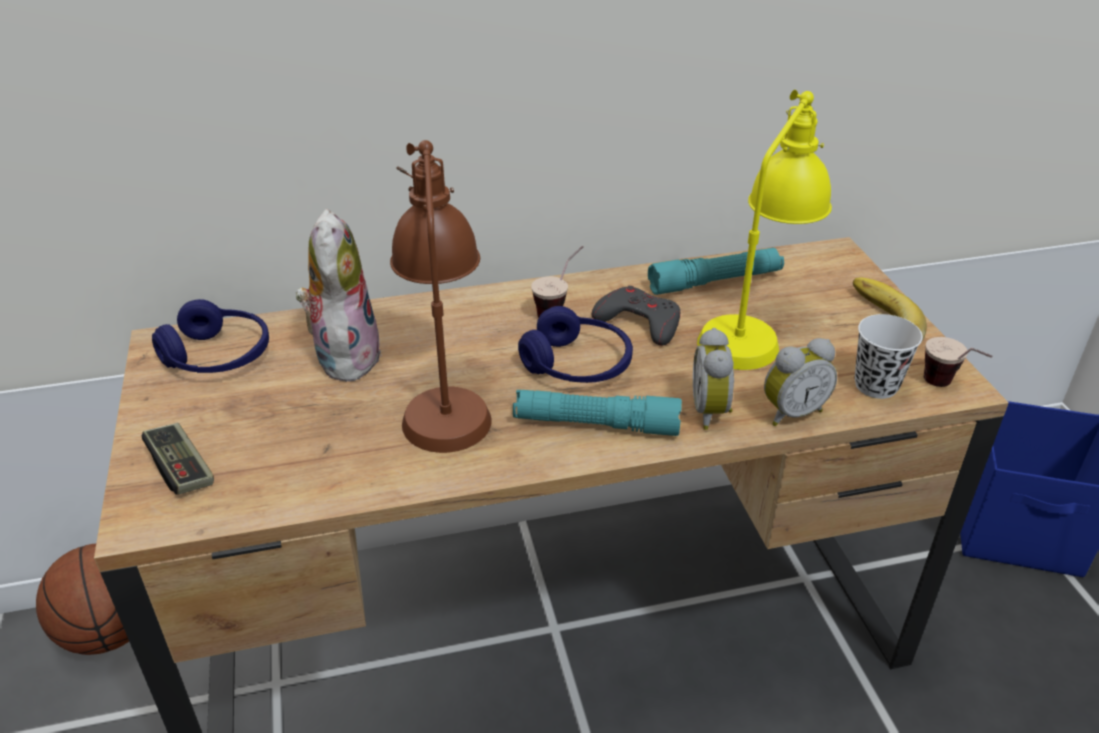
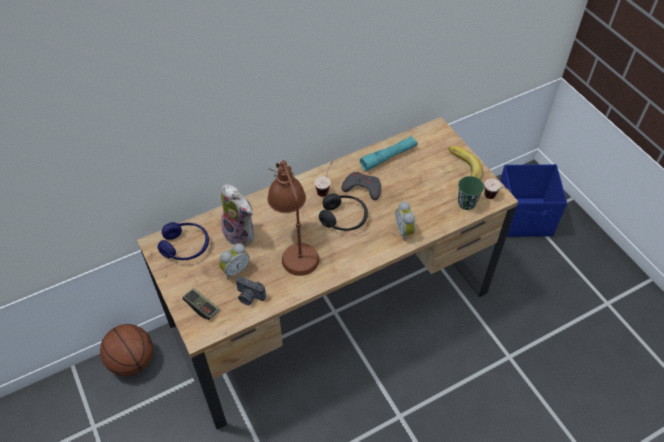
camera: 15 degrees left, 15 degrees up
(296, 470) = (249, 297): none -> camera
(344, 355) = (241, 234): plush toy -> plush toy turned 150 degrees clockwise
(577, 365) = (343, 218): blue headphones -> black headphones
(596, 424) = (361, 247): turquoise flashlight -> none
(753, 328) = (411, 181): yellow table lamp -> none
(791, 412) = (436, 224): alarm clock -> alarm clock (235, 270)
(876, 385) = (466, 203): white cup -> green cup

